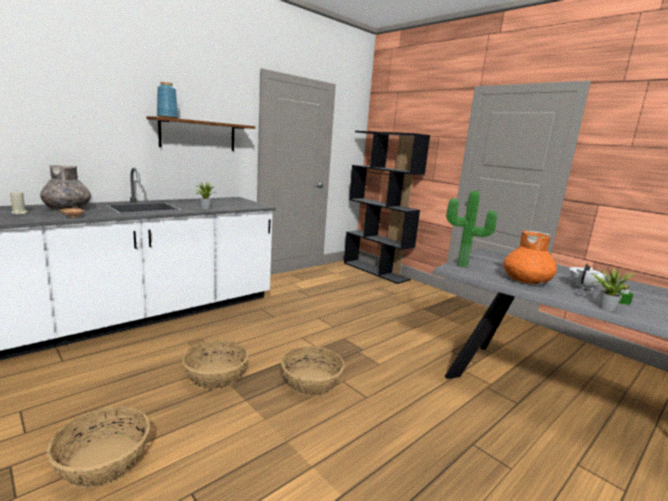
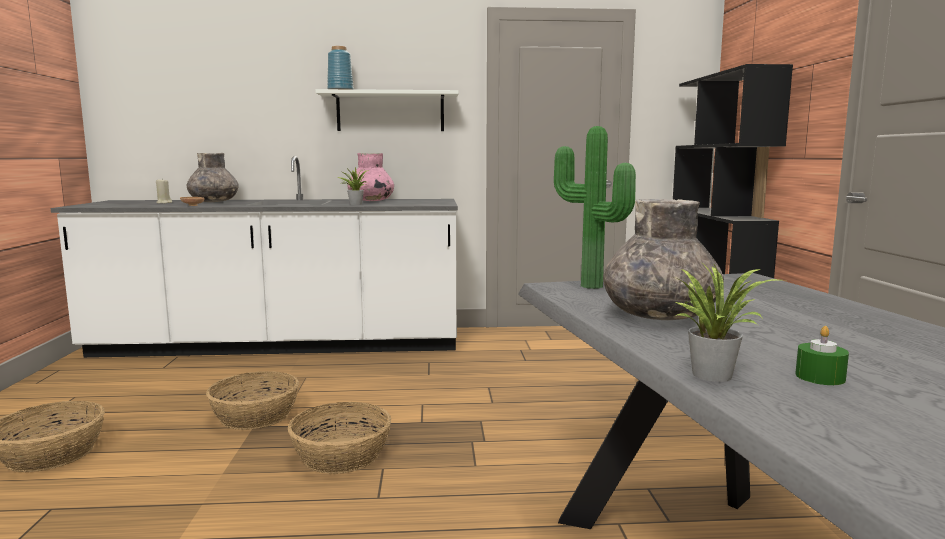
camera: 40 degrees right, 5 degrees down
(198, 135) = (390, 112): brown shelf -> white shelf
(198, 202) = (371, 201): none -> pink vase
(526, 281) = (660, 316): orange vase -> grey vase
(584, 287) = (795, 344): white teapot -> none

